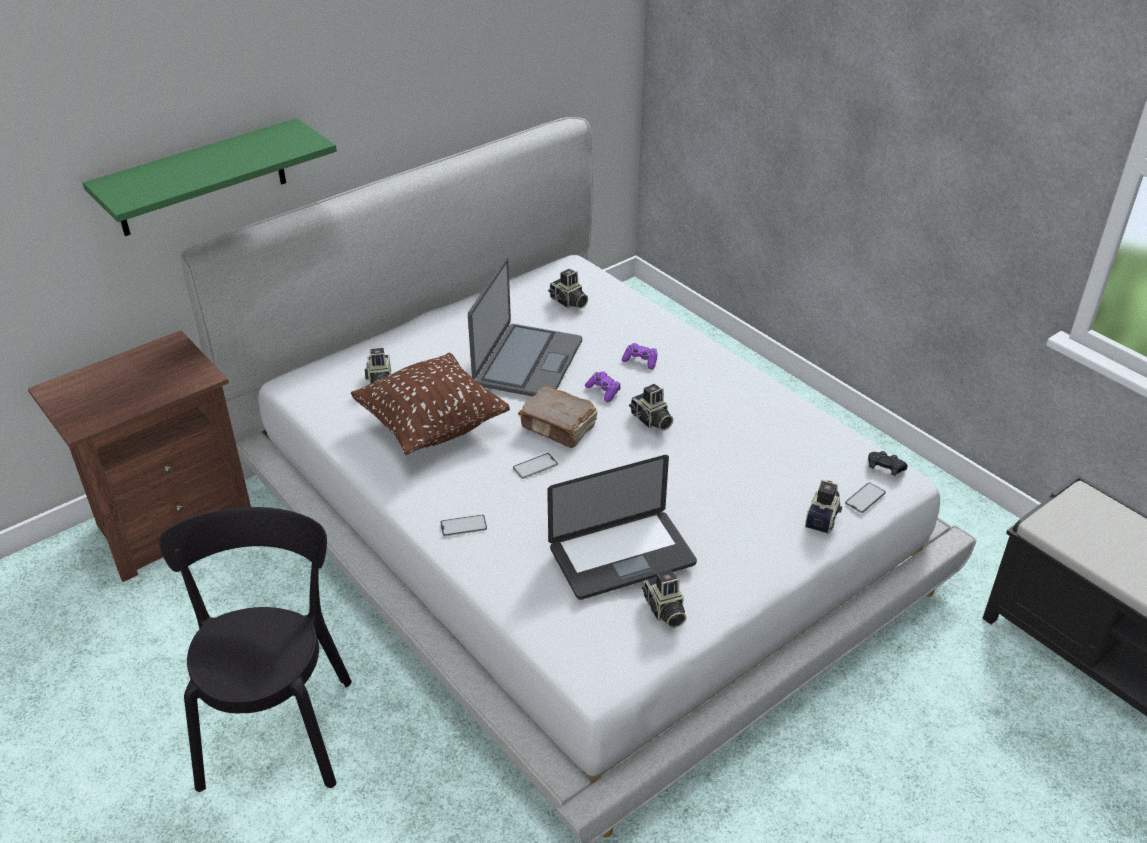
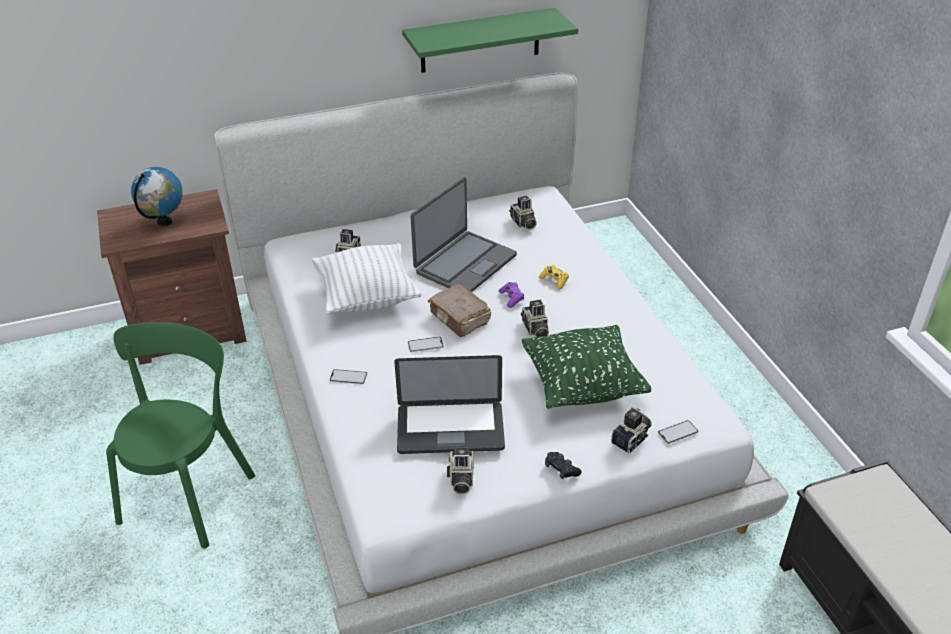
camera: 20 degrees right, 0 degrees up
(134, 385) = (164, 222): none -> globe
(201, 178) = (241, 77): green shelf -> green shelf (480, 40)
(278, 725) = (190, 493): black chair -> green chair
(432, 426) = (367, 297): brown pillow -> white pillow
(640, 361) = (554, 280): purple game controller -> yellow game controller
(737, 472) = (582, 386): none -> green pillow
(885, 468) = (710, 411): black game controller -> black game controller (561, 469)

